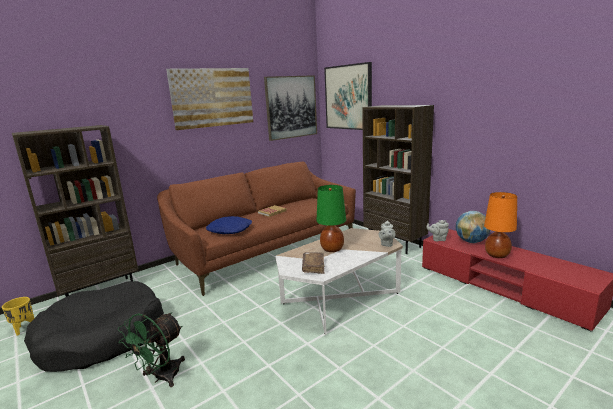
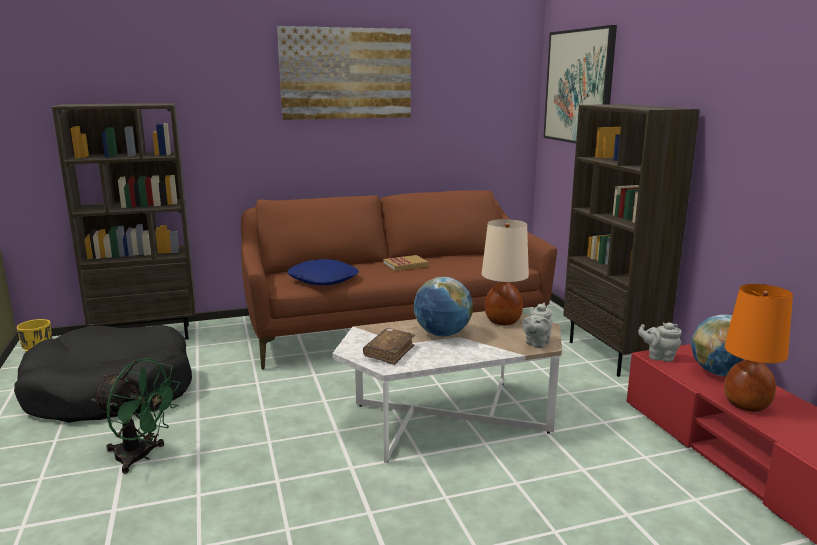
camera: 20 degrees right, 0 degrees up
(161, 377) = (140, 457): green fan -> green fan turned 120 degrees counterclockwise
(291, 107) = (484, 97): picture -> none
(332, 249) = (442, 334): green table lamp -> globe
(357, 235) = (503, 321): none -> beige table lamp

